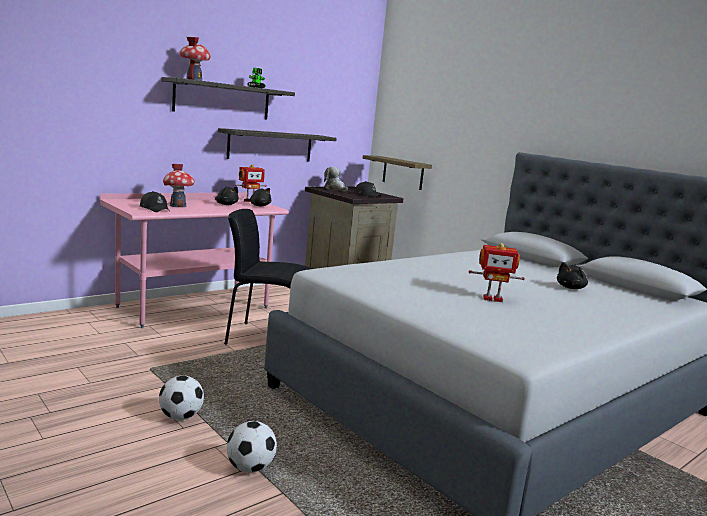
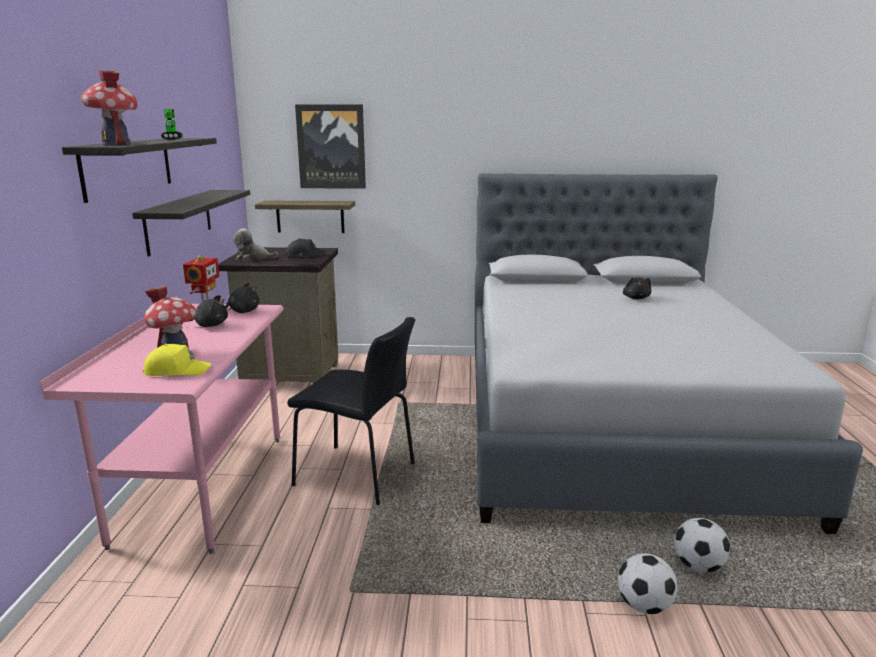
camera: 45 degrees left, 5 degrees up
(155, 209) = (177, 370): black cap -> yellow cap
(180, 417) = (500, 613): football -> football (698, 566)
(266, 338) = (359, 475): black chair -> black chair turned 120 degrees counterclockwise
(424, 119) = (331, 147): none -> picture
(492, 299) = (652, 332): toy robot -> none

